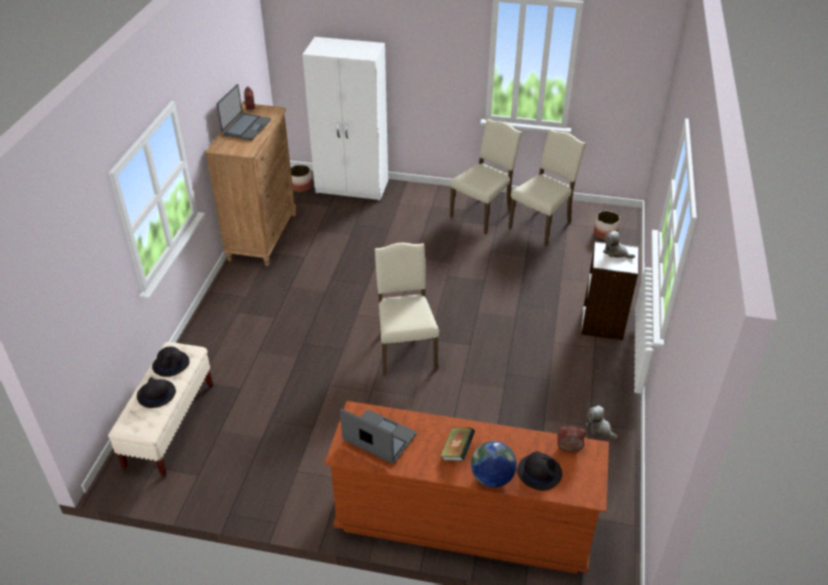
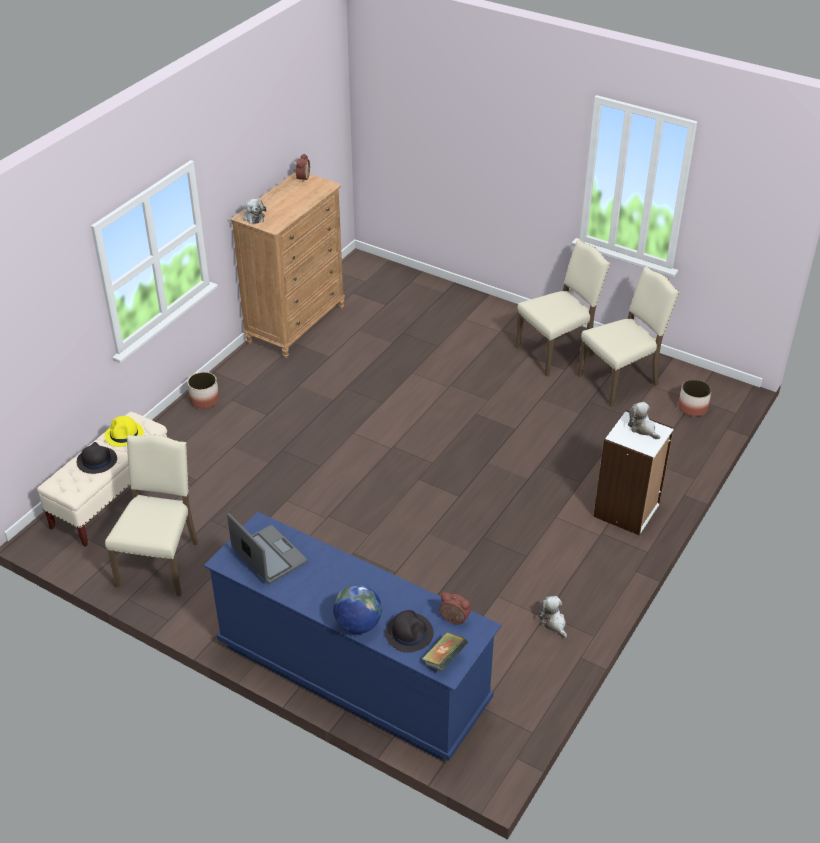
camera: 20 degrees right, 0 degrees up
(171, 364) = (124, 435): black hat -> yellow hat
(225, 146) = (253, 217): none -> plush toy
(246, 127) = (286, 199): laptop -> none
(300, 186) = (365, 275): planter -> planter (204, 400)
(352, 187) = (422, 289): white wardrobe -> none
(405, 350) = (385, 483): beige chair -> beige chair (161, 562)
(457, 451) = (338, 590): book -> book (444, 659)
(463, 520) = (353, 673): brown dresser -> blue dresser

